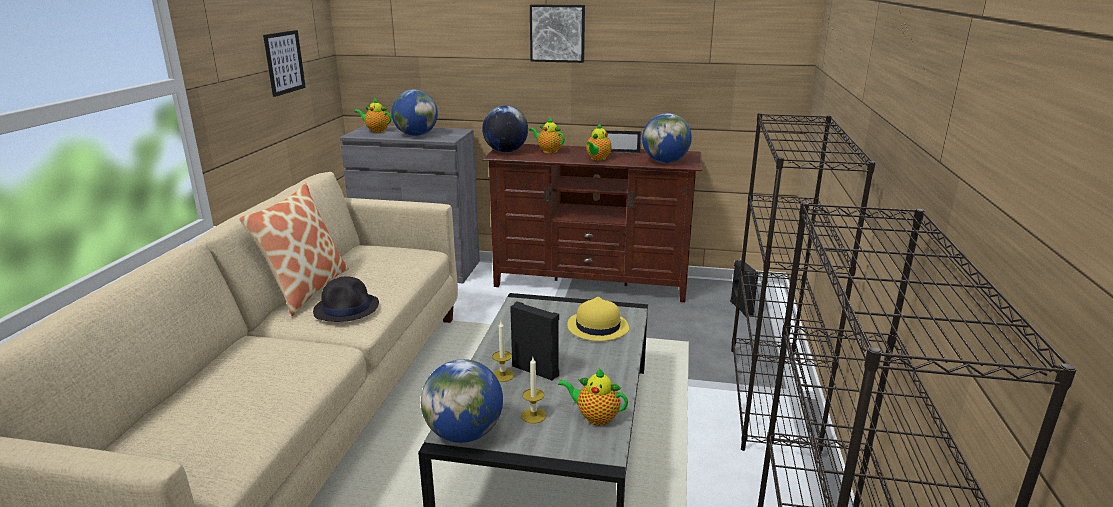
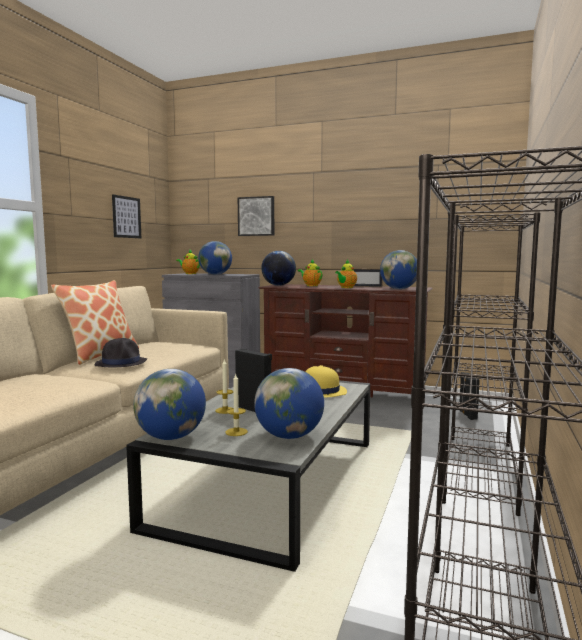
camera: 10 degrees right, 15 degrees down
(557, 33) = (321, 201): picture -> picture (256, 216)
(595, 417) = (289, 436): teapot -> globe

